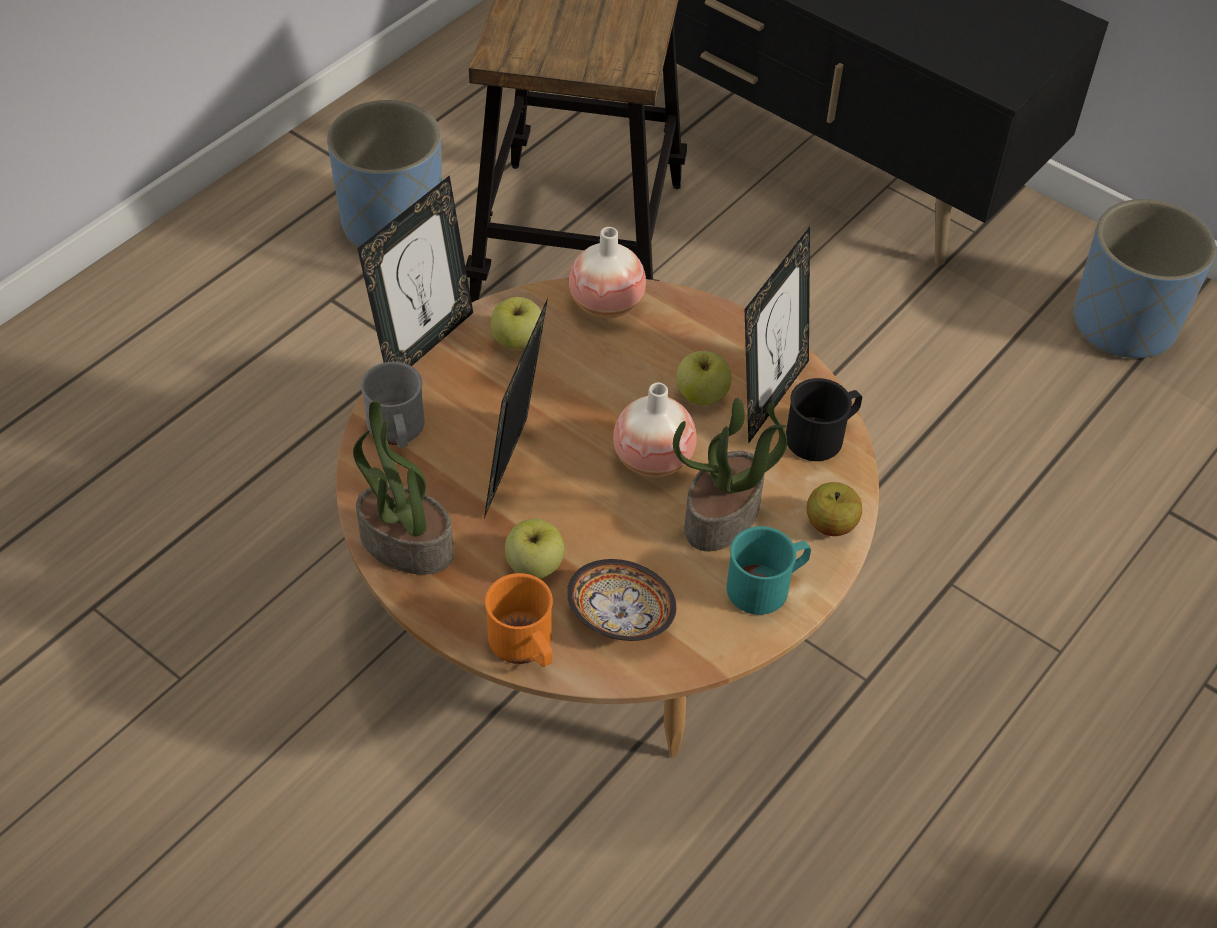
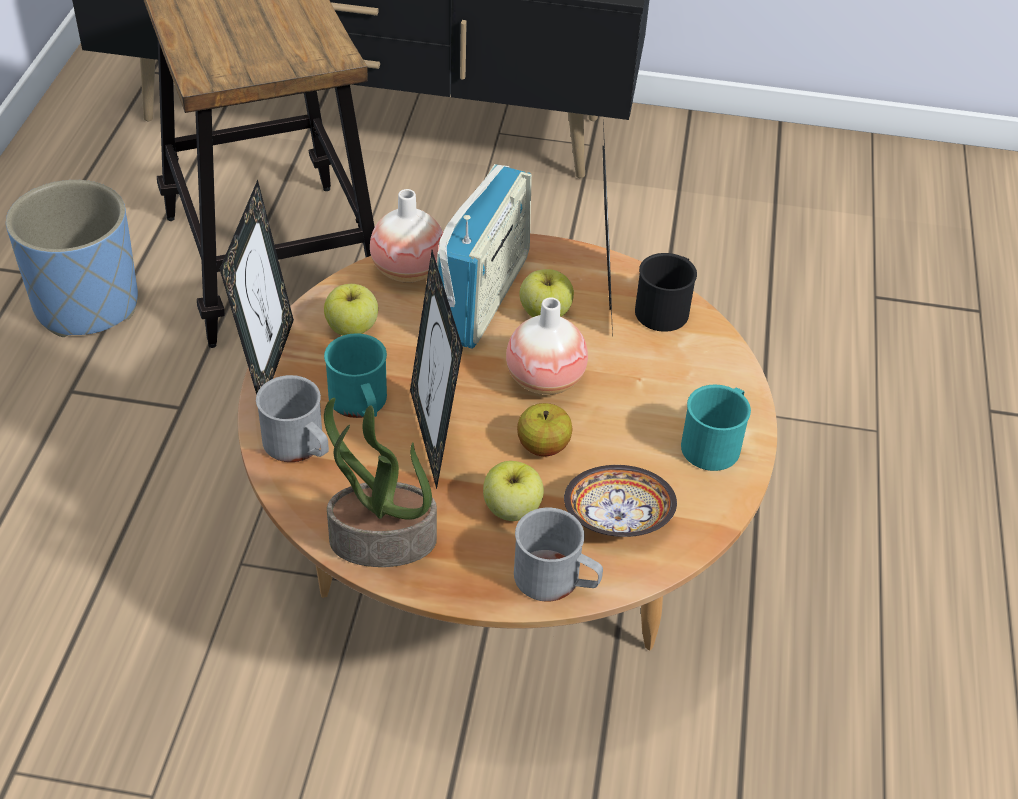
camera: 30 degrees left, 5 degrees down
(475, 415) = (361, 405): none -> turquoise mug
(525, 646) = (556, 581): orange mug -> grey mug
(655, 357) = (482, 297): none -> radio
(723, 518) = (638, 403): potted plant -> none
(831, 524) = (726, 373): apple -> apple (543, 446)
(1123, 324) = (746, 174): blue planter -> none

